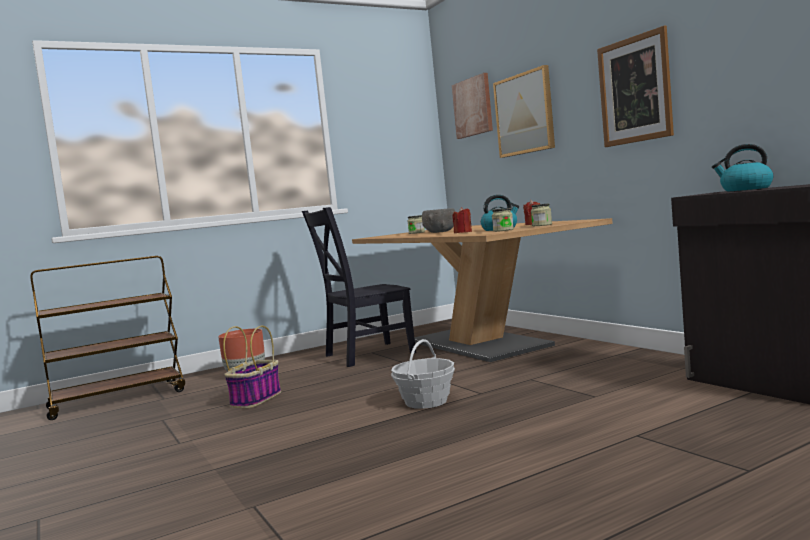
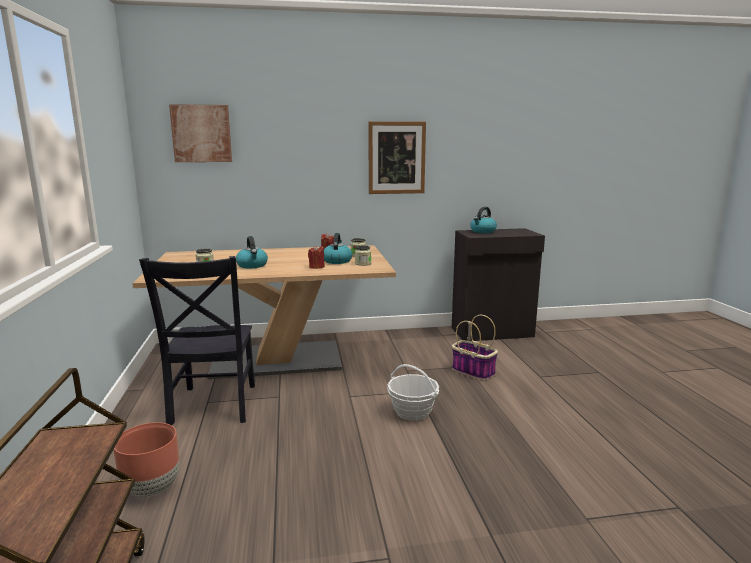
camera: 70 degrees left, 10 degrees up
(256, 399) = (283, 490): basket -> basket (472, 371)
(440, 232) = (252, 265): grey bowl -> kettle
(524, 114) = (279, 154): picture -> none

